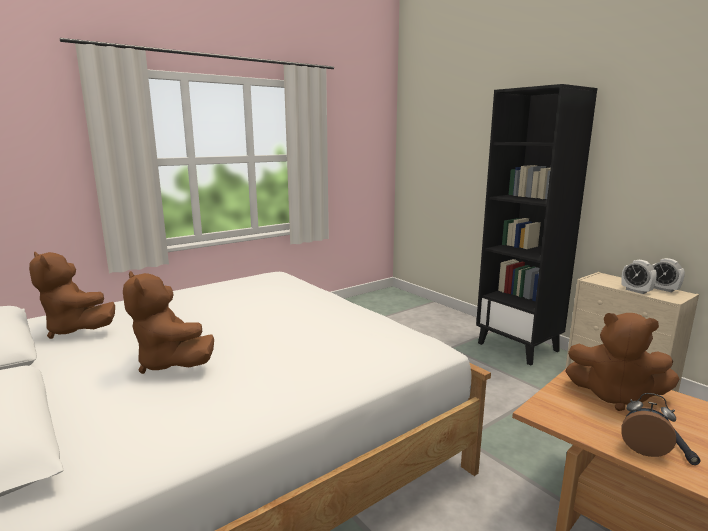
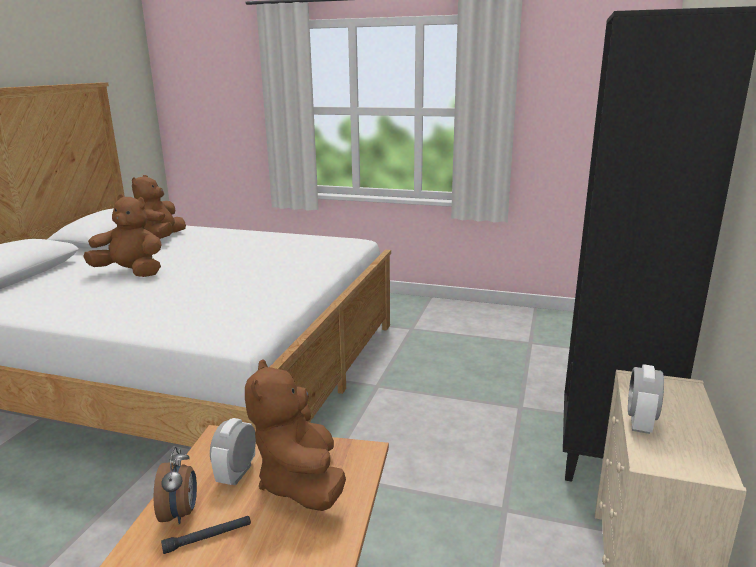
camera: 55 degrees right, 5 degrees up
(171, 363) = (131, 273): brown plush toy -> brown plush toy turned 90 degrees clockwise
(663, 289) = (705, 449): alarm clock -> alarm clock (236, 473)

